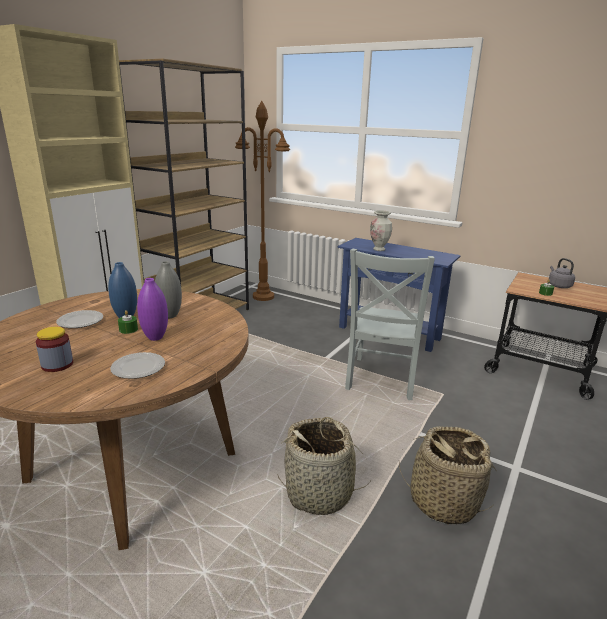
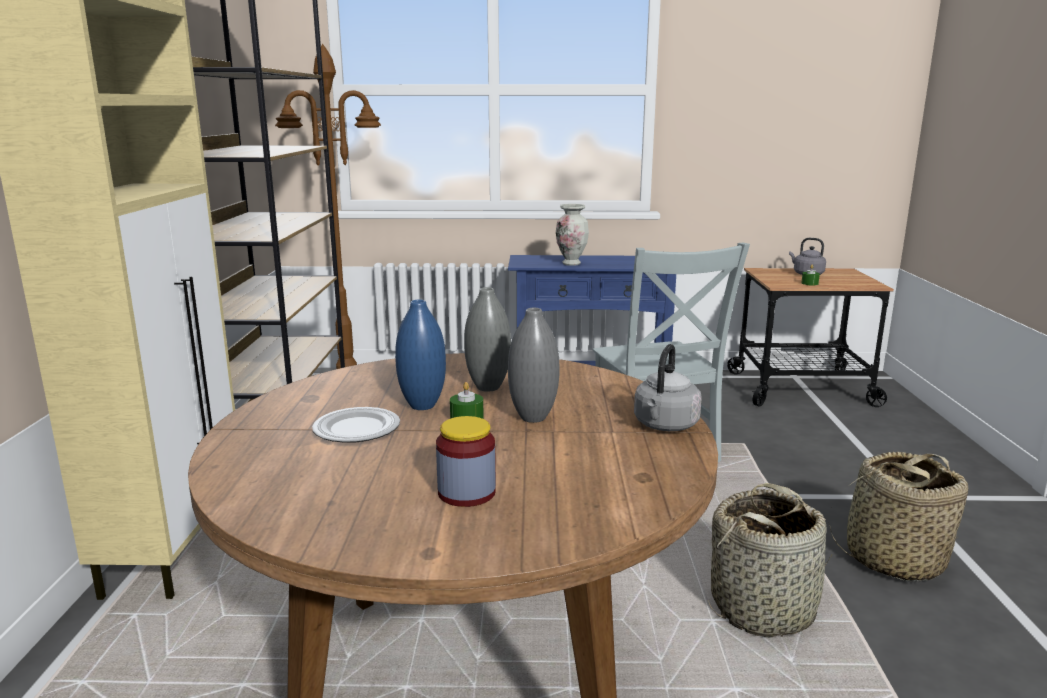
camera: 30 degrees left, 5 degrees down
(138, 368) = (602, 459): plate -> none
(155, 337) = (533, 418): purple vase -> grey vase
(201, 361) = (665, 426): none -> grey kettle

